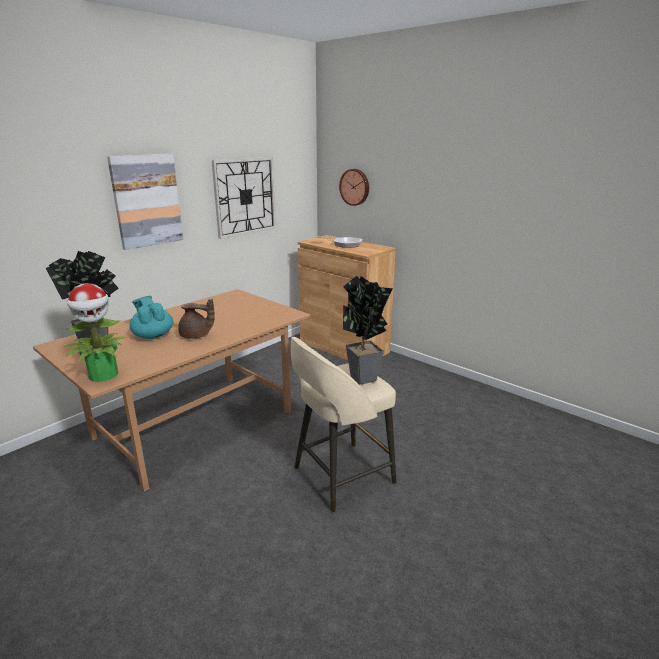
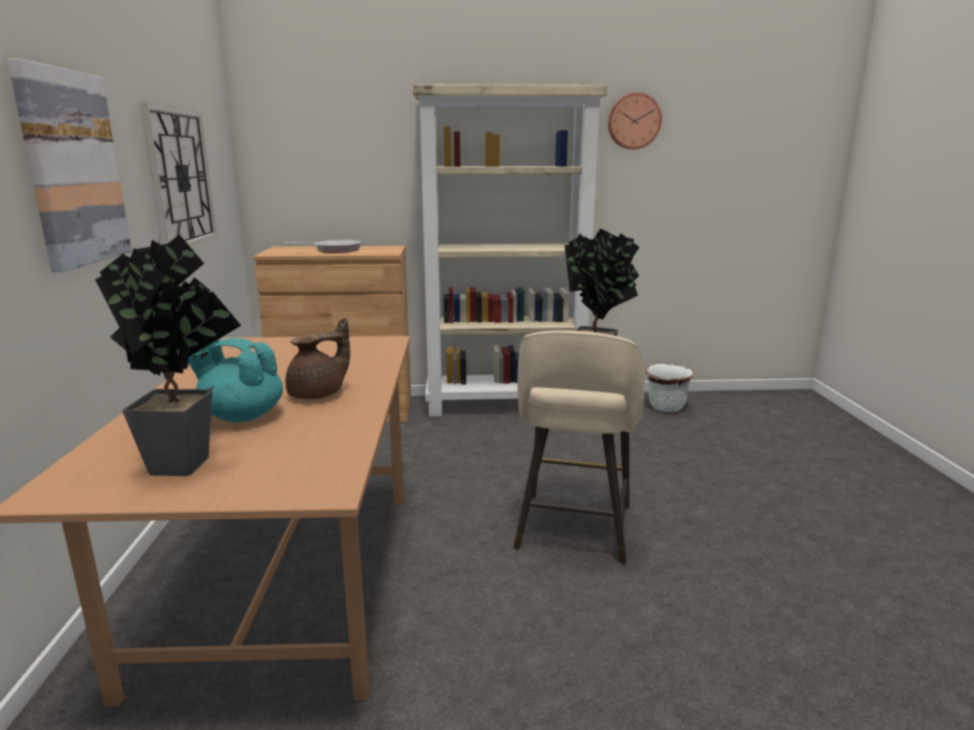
camera: 45 degrees left, 5 degrees down
(104, 375) = (304, 481): potted plant -> none
(355, 187) = (319, 166): wall clock -> wall clock (633, 121)
(439, 380) = (506, 405): none -> beige bookcase
(561, 432) = (666, 407): none -> white planter

